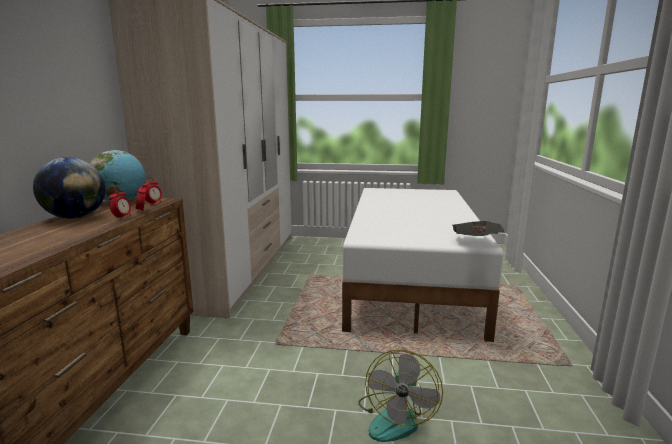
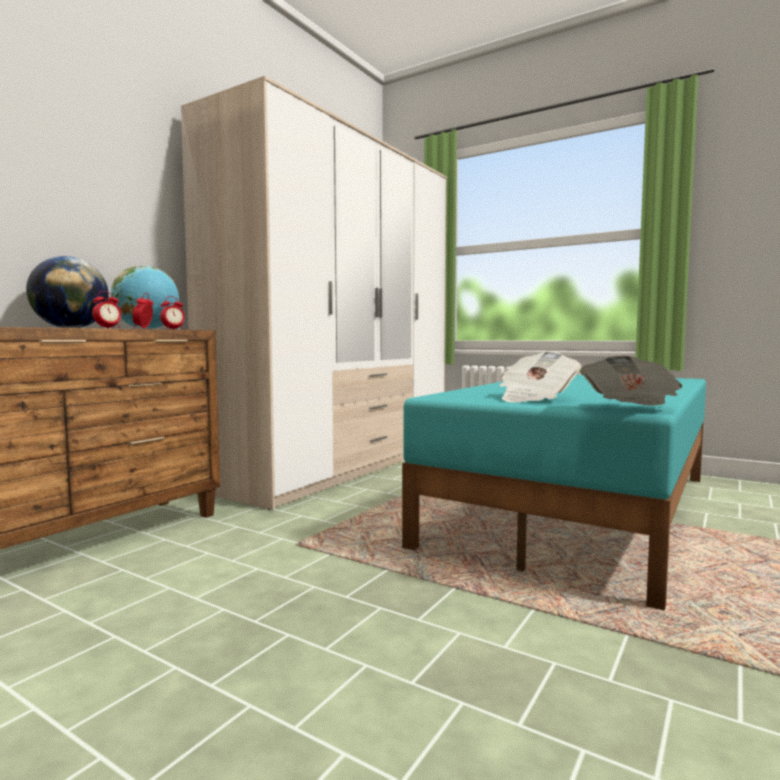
camera: 25 degrees right, 10 degrees down
(395, 417) = (367, 669): fan -> none
(411, 279) = (582, 508): white bed -> turquoise bed
(415, 234) = (535, 399): none -> newspaper

